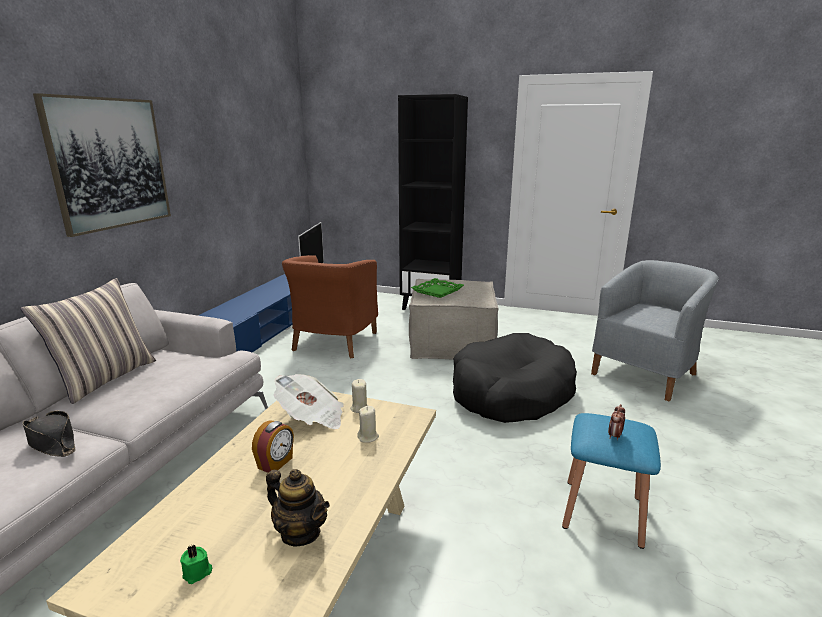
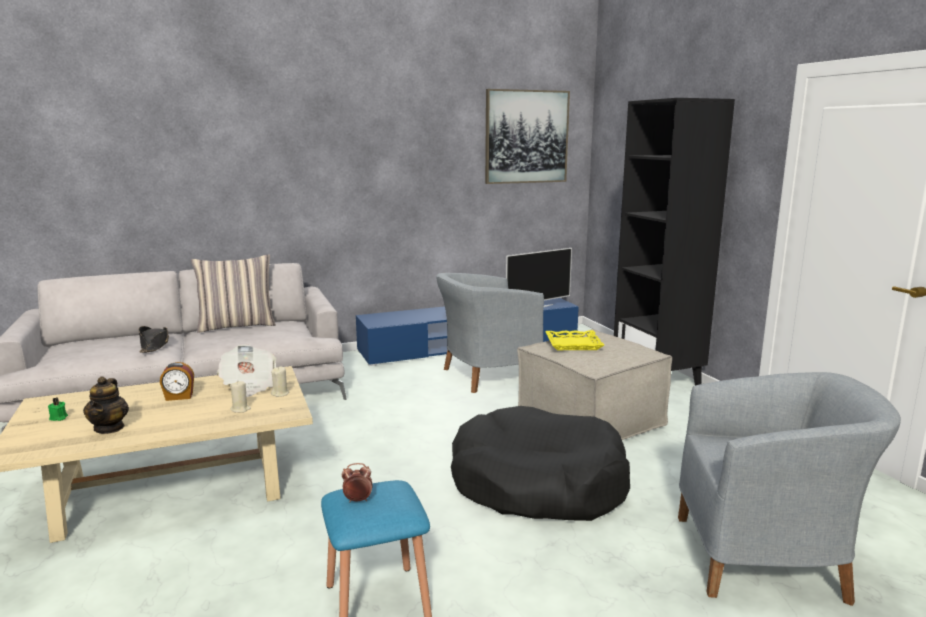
camera: 50 degrees right, 5 degrees down
(109, 163) = (319, 168): picture -> picture (526, 137)
(333, 342) = (486, 375): brown armchair -> grey armchair
(437, 291) = (573, 344): green tray -> yellow tray

